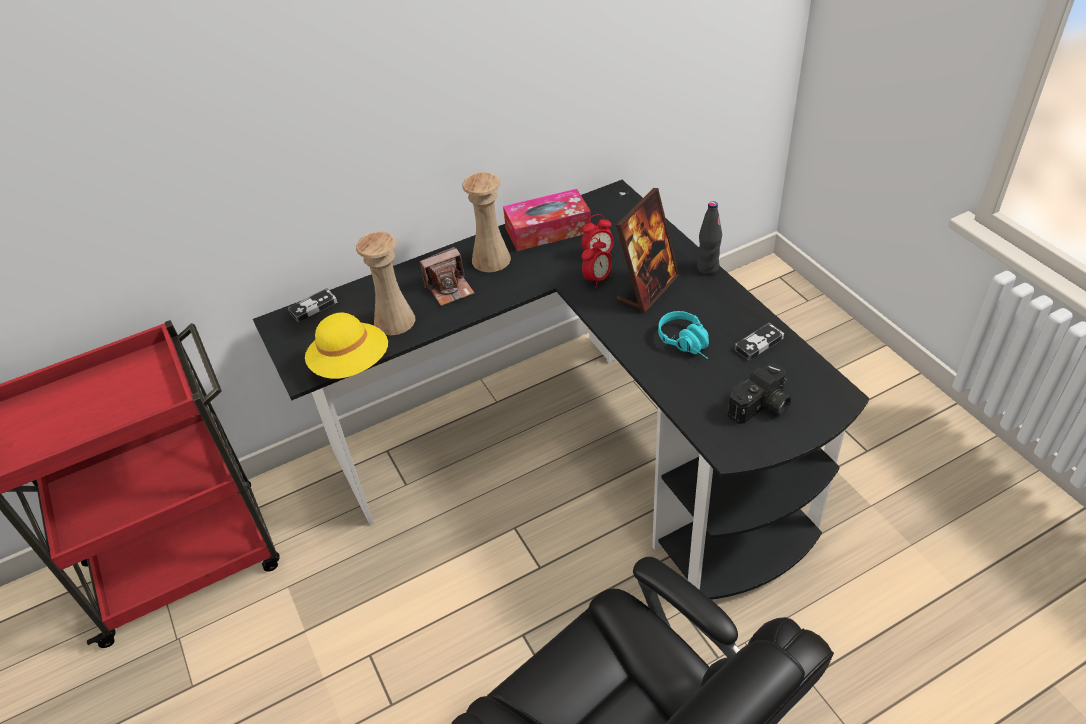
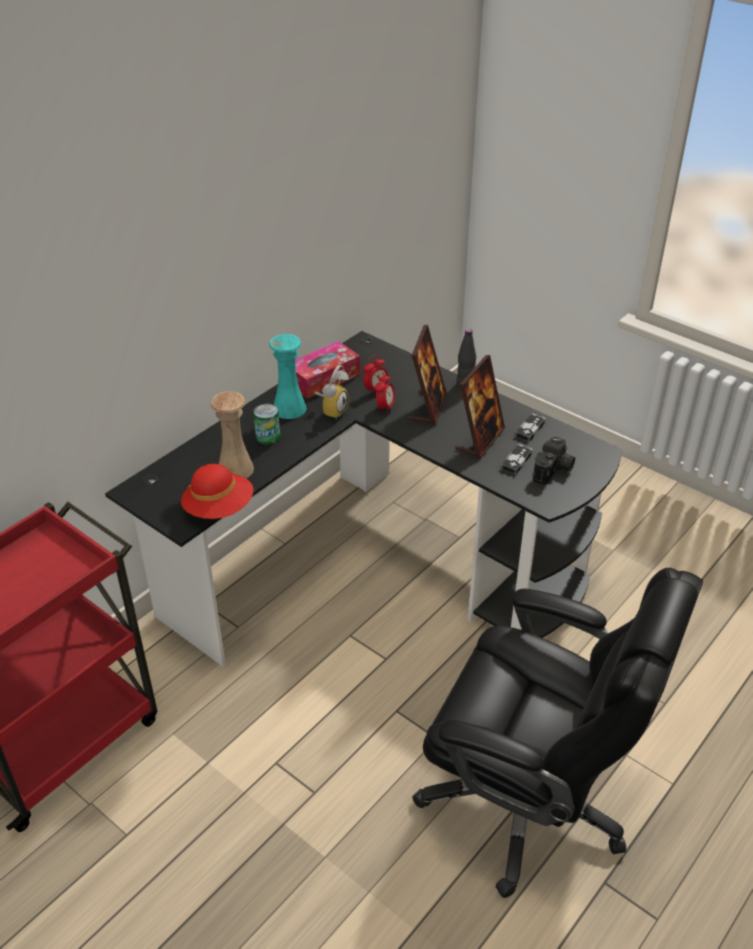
camera: 25 degrees left, 5 degrees down
(313, 307) = (157, 473): game controller -> game controller (516, 461)
(351, 364) = (219, 508): yellow hat -> red hat
(449, 288) = (268, 436): camera -> can
(491, 259) = (289, 408): beige vase -> turquoise vase
(536, 270) = (332, 410): none -> alarm clock
(688, 344) = (479, 439): turquoise headphones -> picture frame

